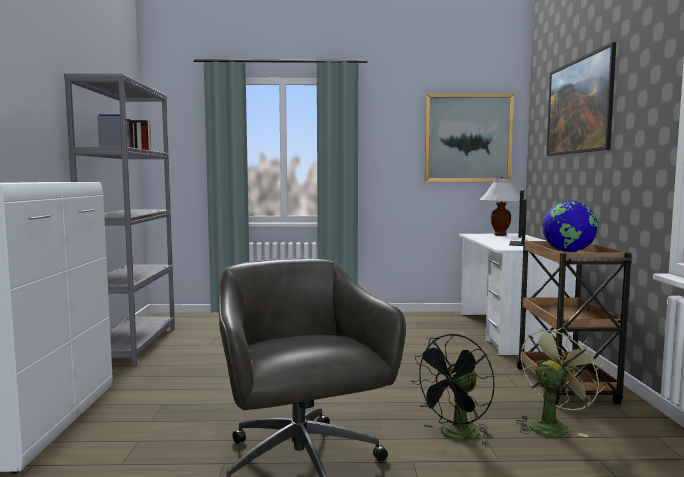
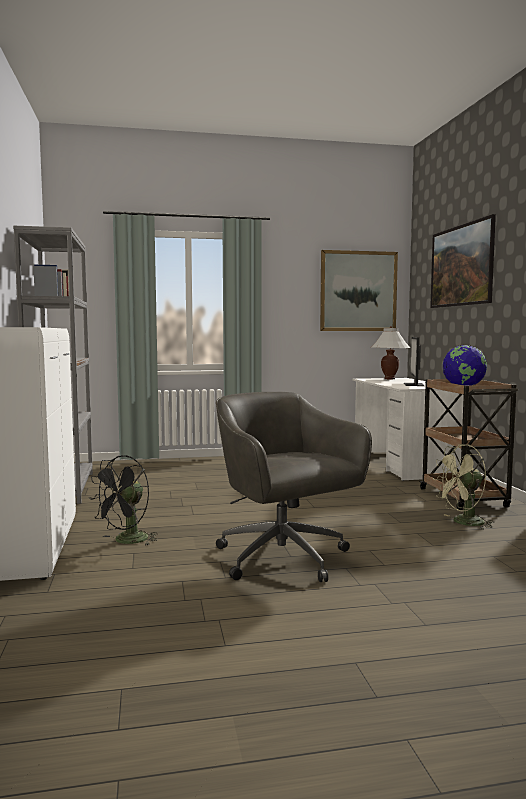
camera: 10 degrees left, 0 degrees up
(456, 436) = (394, 533): black fan -> black fan (126, 541)
(552, 425) = (463, 523): green fan -> green fan turned 150 degrees counterclockwise

